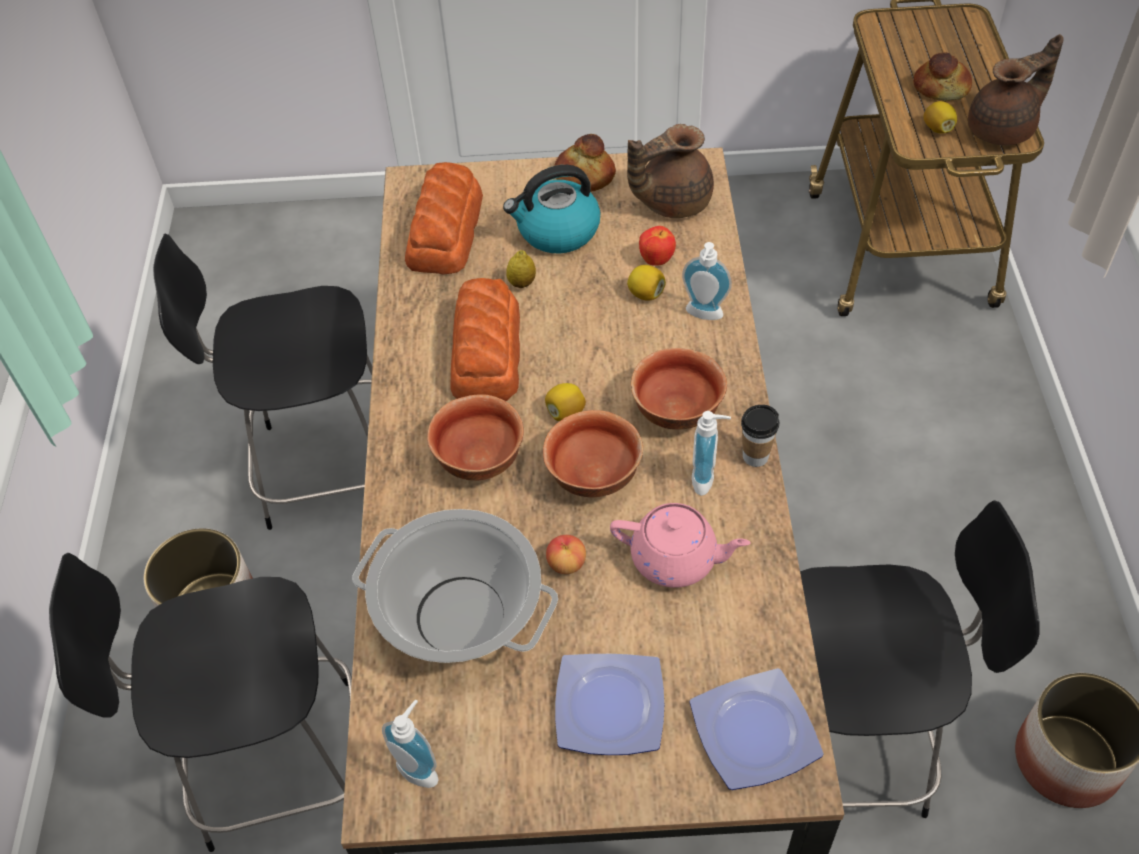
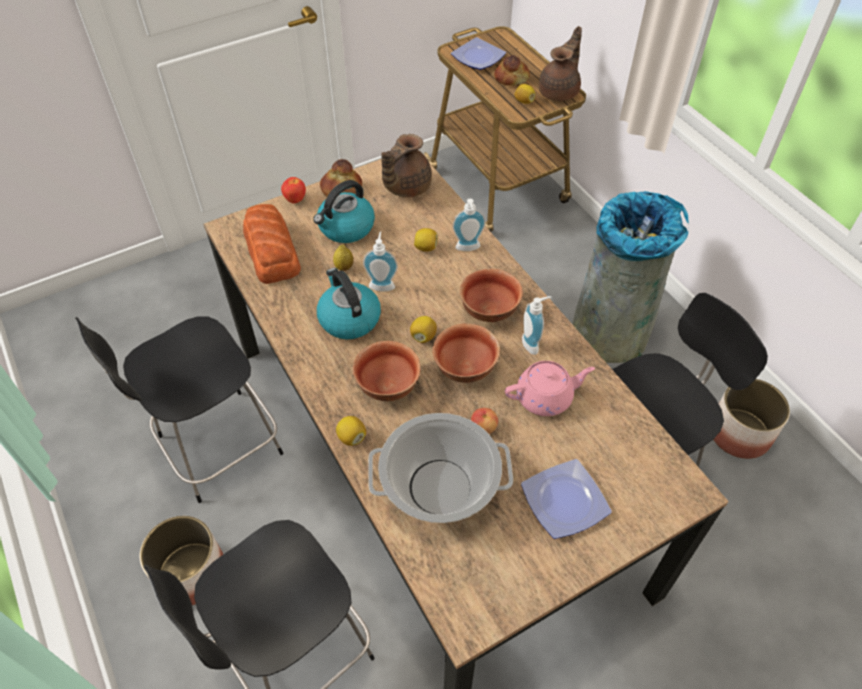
camera: 30 degrees left, 0 degrees up
(394, 506) = (351, 437): none -> lemon
(420, 767) = (476, 592): soap dispenser -> soap dispenser (382, 284)
(485, 353) = (348, 318): bread -> kettle
(656, 260) = (419, 225): apple -> apple (295, 200)
(755, 456) = (551, 320): cup -> none
(757, 734) = (655, 478): plate -> plate (479, 57)
(951, 523) = (611, 330): none -> grey trash can

